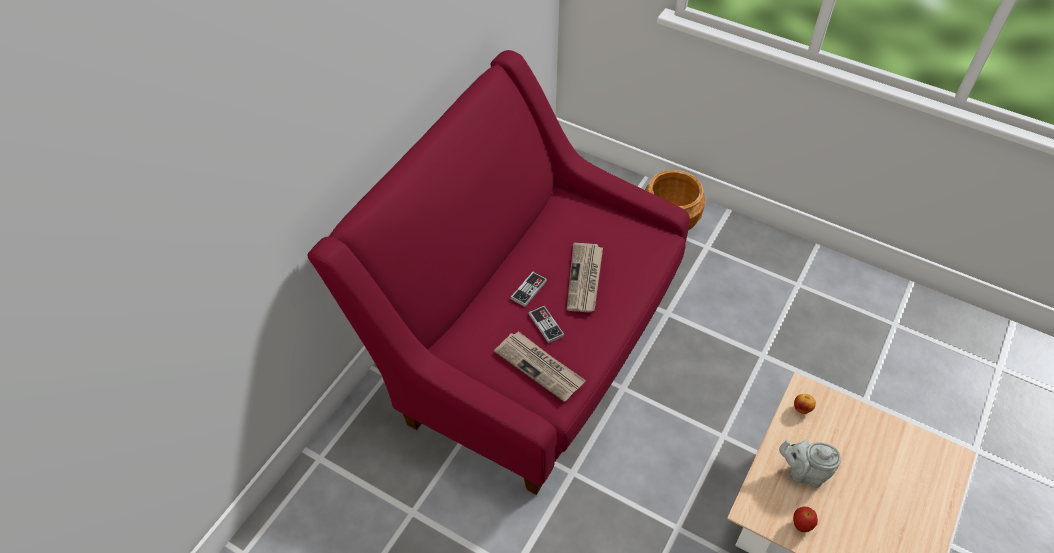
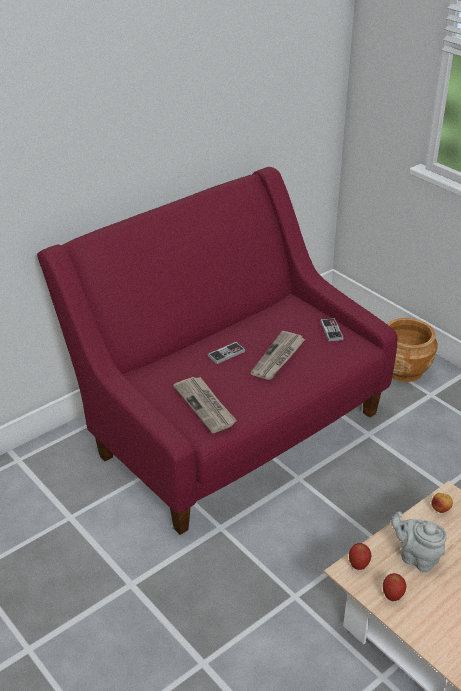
camera: 20 degrees right, 15 degrees down
(546, 325) = (227, 380): game controller -> game controller (331, 331)
(756, 501) = (358, 566): none -> apple

